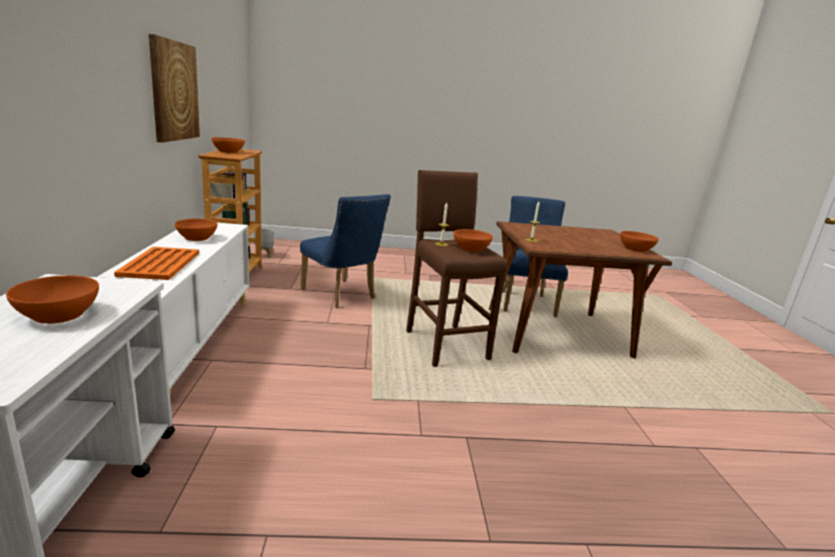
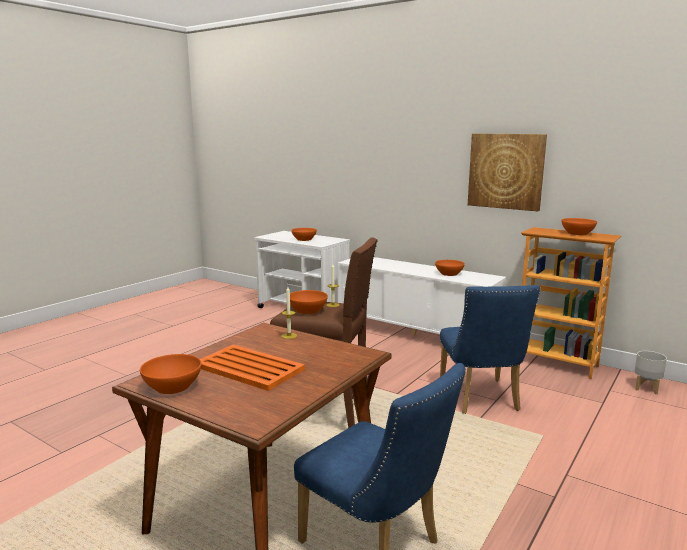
camera: 130 degrees right, 5 degrees down
(159, 264) = (394, 265): orange tray -> orange tray (248, 367)
(342, 296) = (481, 399): blue chair -> blue chair turned 90 degrees counterclockwise

